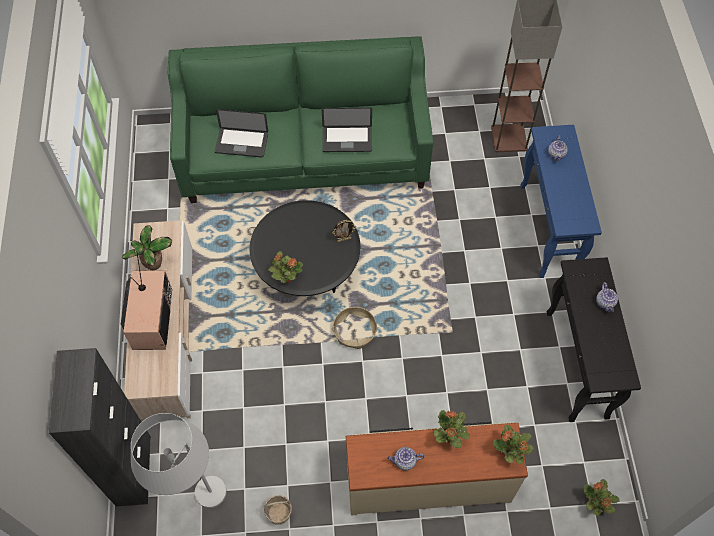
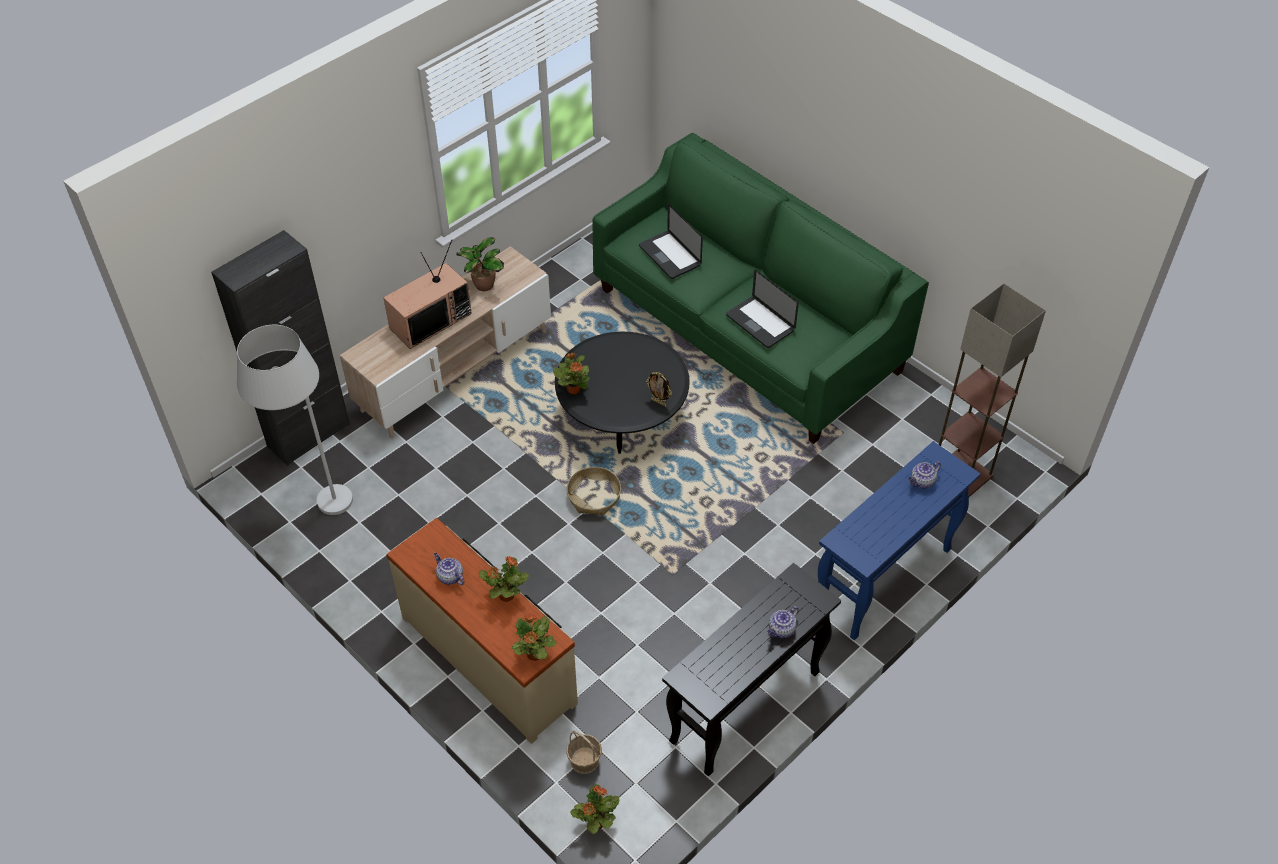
camera: 50 degrees right, 10 degrees down
(279, 513) = (357, 563): basket -> basket (584, 761)

